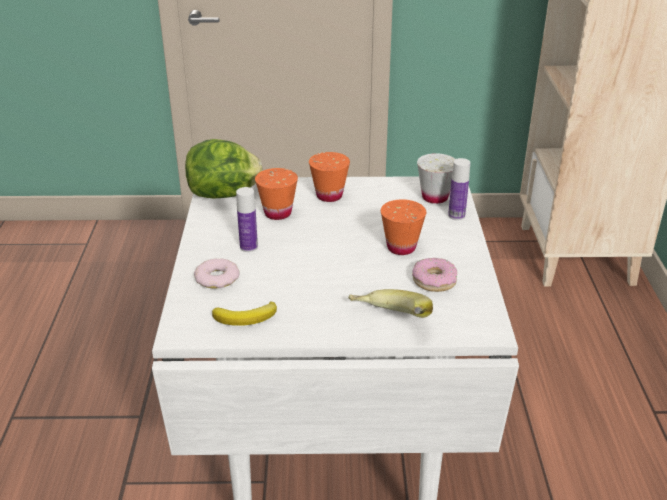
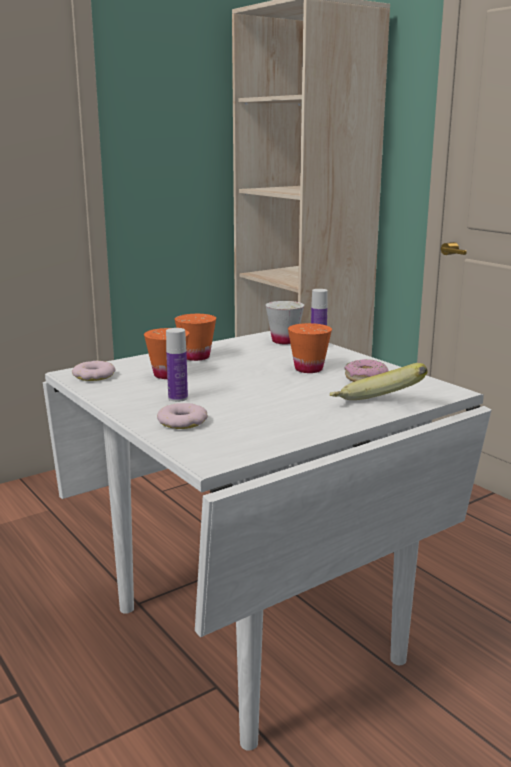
camera: 35 degrees left, 15 degrees down
(224, 194) = (94, 376): lettuce -> donut
(247, 318) = (256, 435): banana -> none

